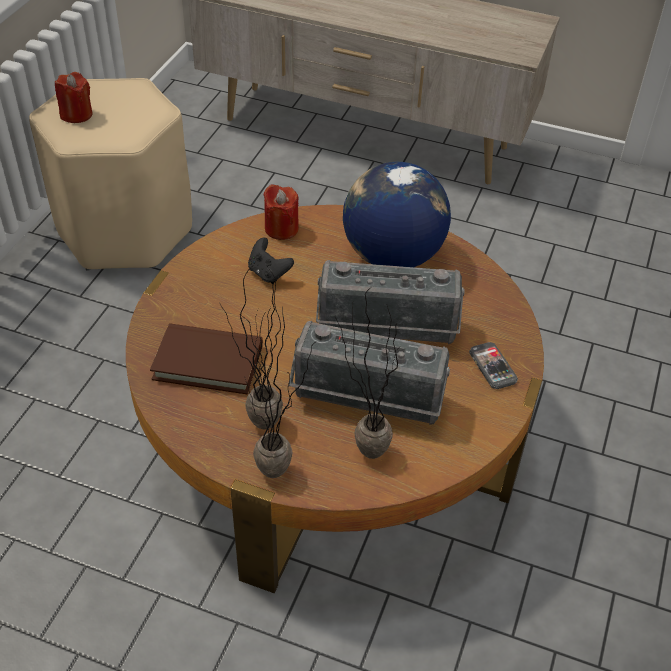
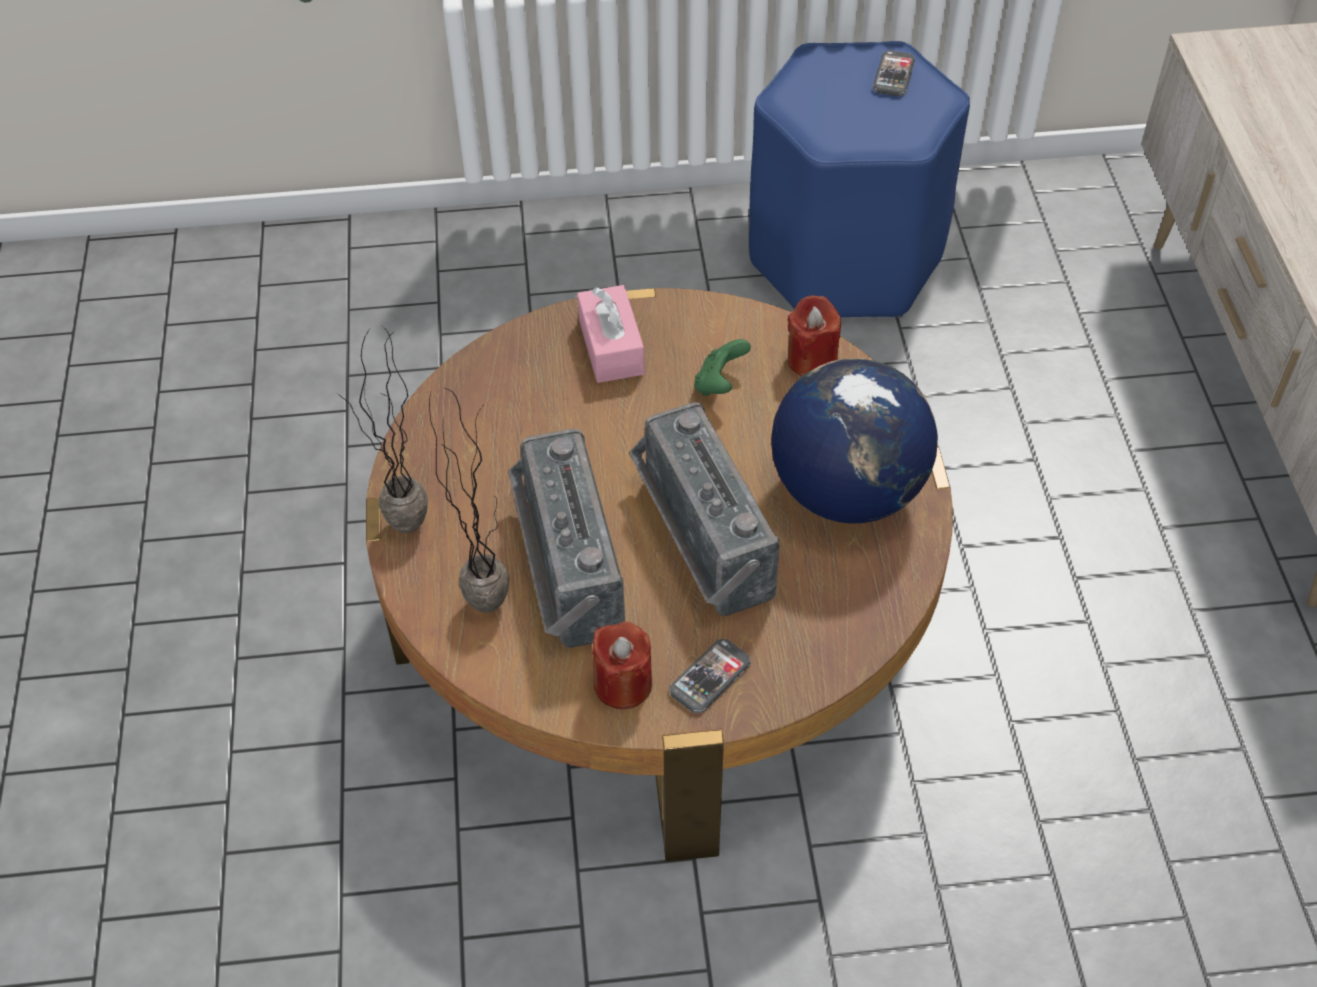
camera: 65 degrees right, 5 degrees up
(76, 114) = (833, 77): red candle -> red candle (623, 684)
(101, 93) = (893, 75): none -> phone
(125, 231) = (845, 261): beige stool -> blue stool
(195, 309) = (611, 347): none -> pink tissue box
(208, 362) = (534, 397): brown book -> none
(256, 430) = (459, 484): potted plant -> none
(268, 273) = (719, 384): black game controller -> green game controller

